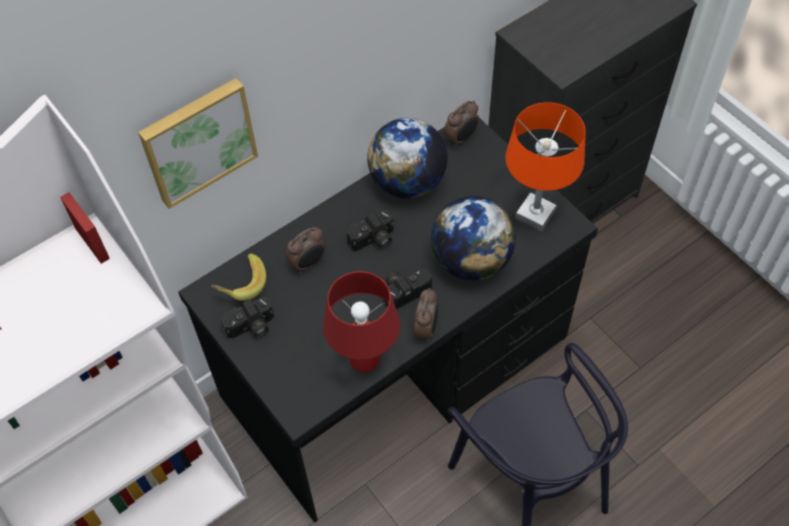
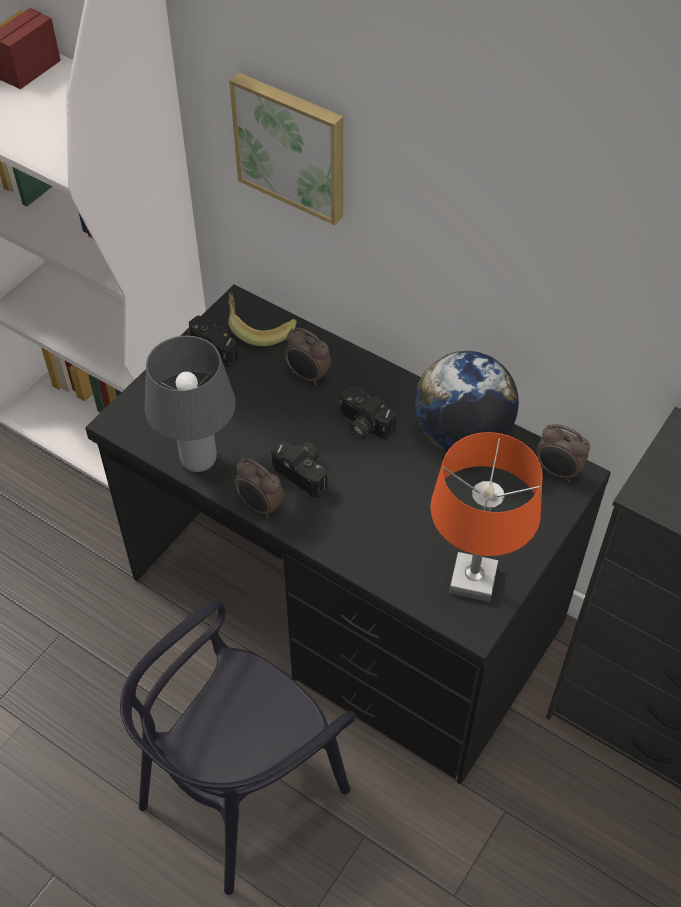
camera: 70 degrees right, 5 degrees down
(364, 360) = (199, 459): red table lamp -> grey table lamp
(426, 328) = (260, 506): alarm clock -> alarm clock turned 45 degrees clockwise
(471, 260) = (373, 528): globe -> none

